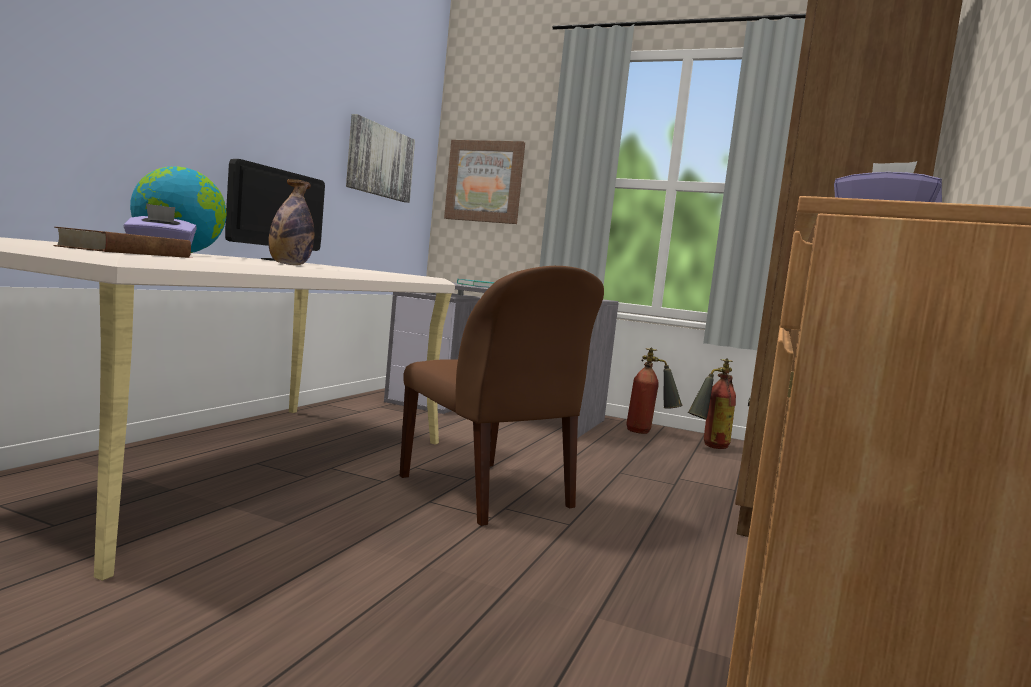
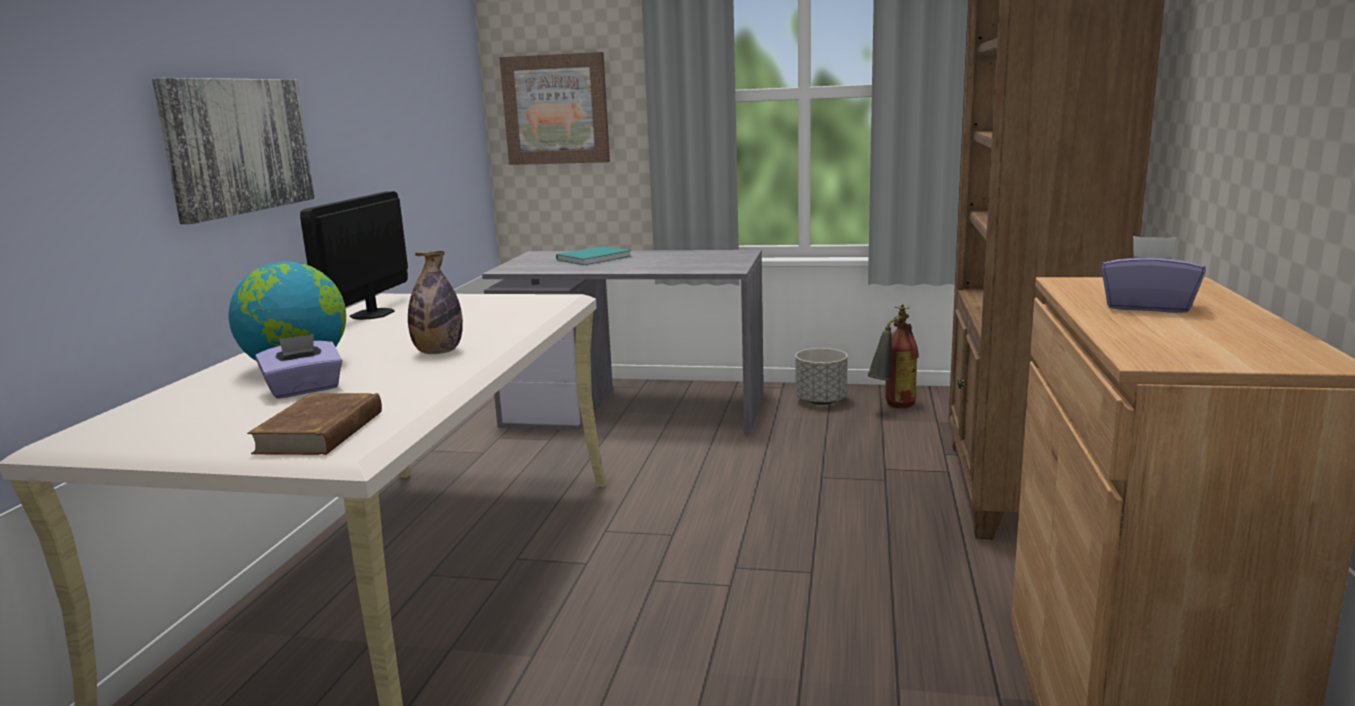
camera: 10 degrees left, 10 degrees up
(379, 161) = (426, 119): picture -> picture (237, 146)
(487, 493) = (706, 550): brown chair -> none
(648, 433) = (820, 401): fire extinguisher -> grey planter

